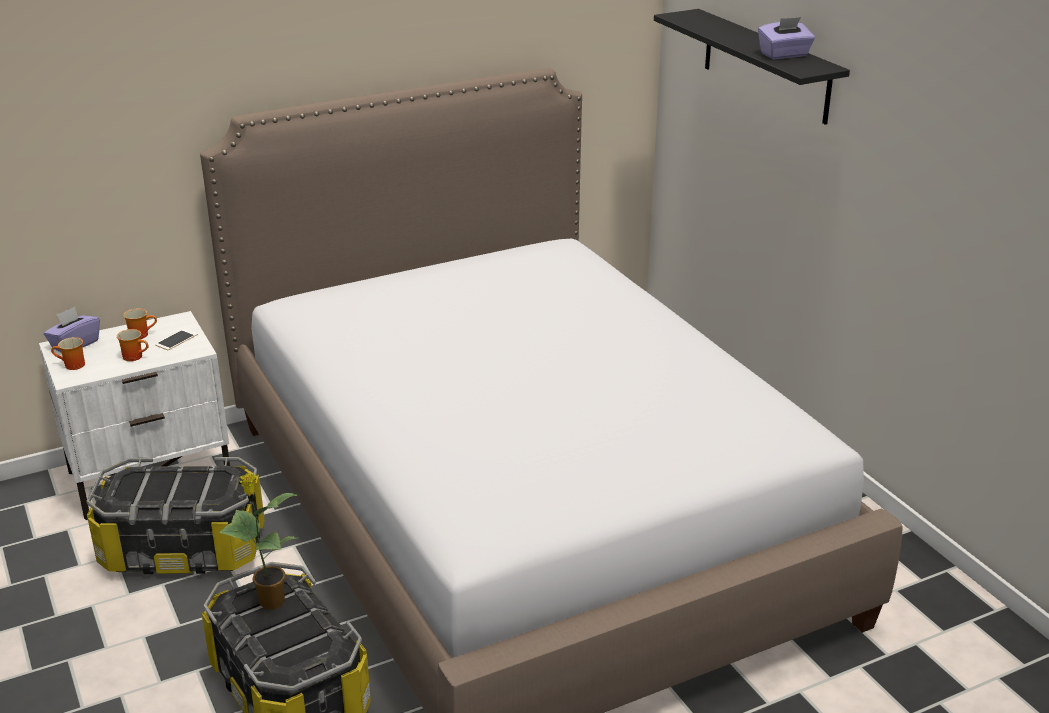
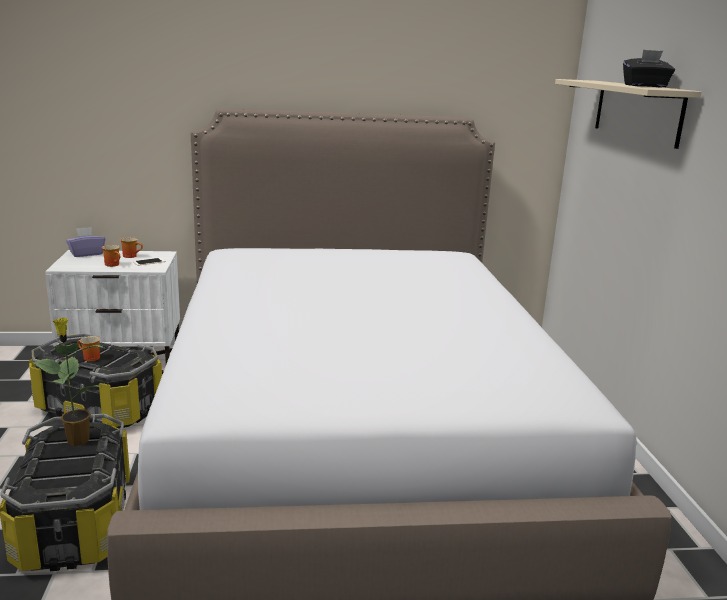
camera: 20 degrees right, 10 degrees down
(72, 366) = (70, 262): mug -> mug (89, 358)
(765, 65) = (637, 111): black shelf -> beige shelf
(784, 55) = (645, 86): purple tissue box -> black tissue box

